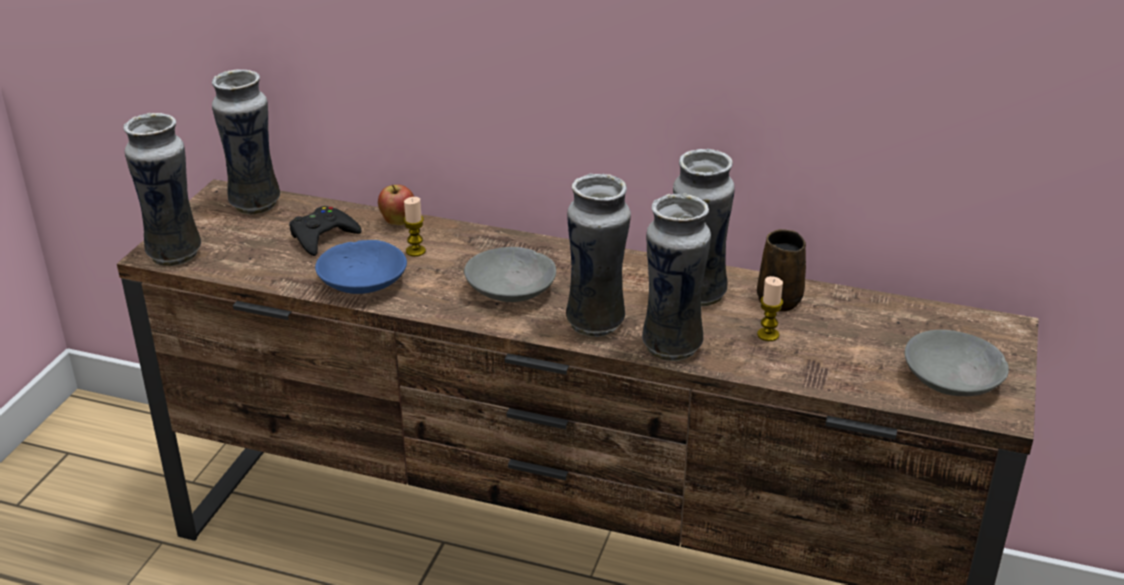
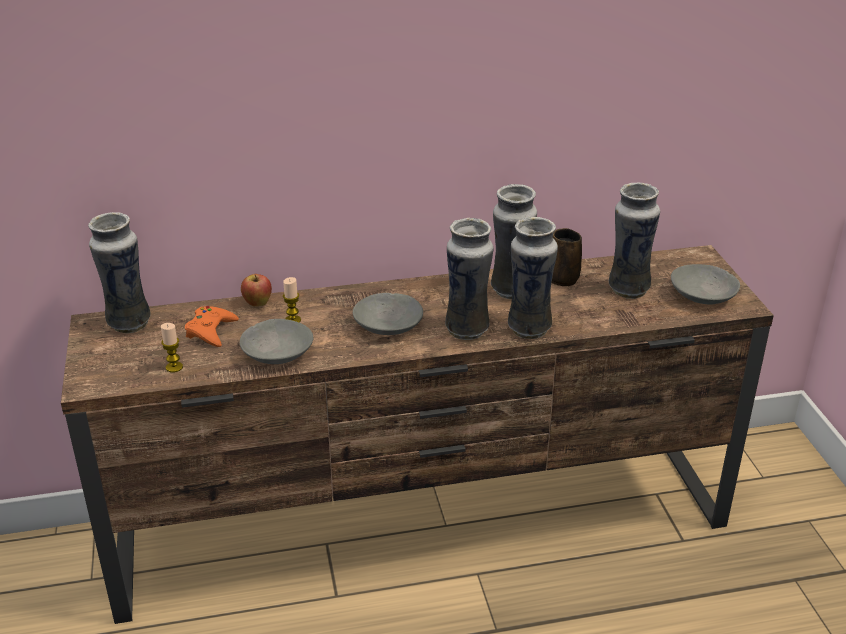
camera: 30 degrees left, 0 degrees up
(174, 254) = (103, 380): vase -> vase (627, 289)
(322, 236) = (211, 331): black game controller -> orange game controller
(363, 281) = (277, 353): blue bowl -> grey bowl
(768, 335) = (577, 302): candle -> candle (174, 367)

